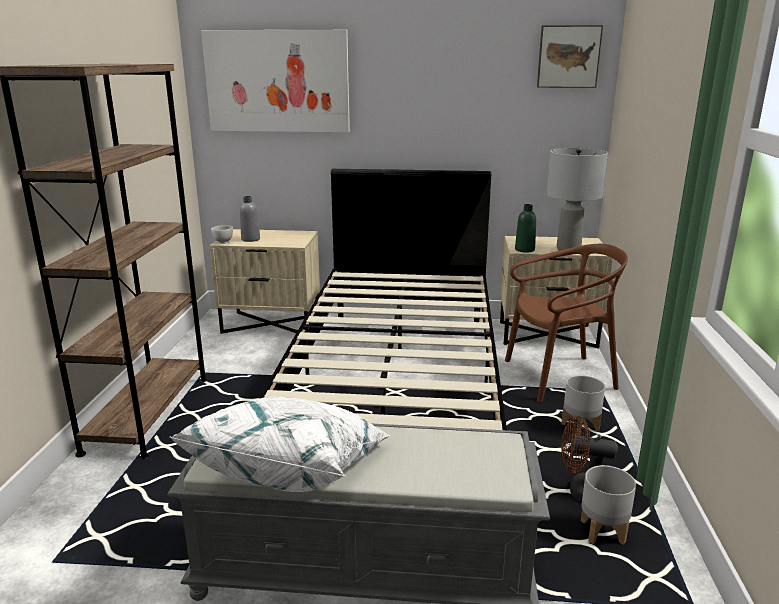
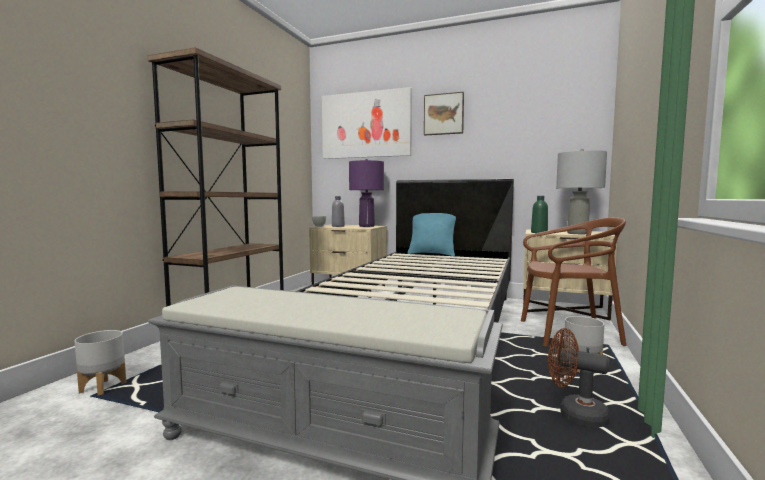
camera: 15 degrees right, 15 degrees down
(292, 236) = (367, 226): none -> purple table lamp
(292, 469) = (253, 309): white pillow -> none
(385, 271) = (432, 254): none -> turquoise pillow
(568, 56) = (572, 92): picture -> picture (444, 114)
(602, 533) = (591, 451): grey planter -> grey planter (102, 388)

